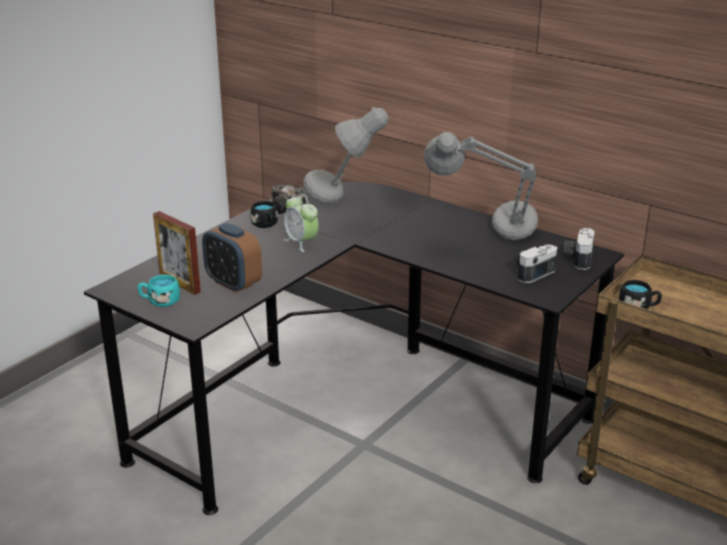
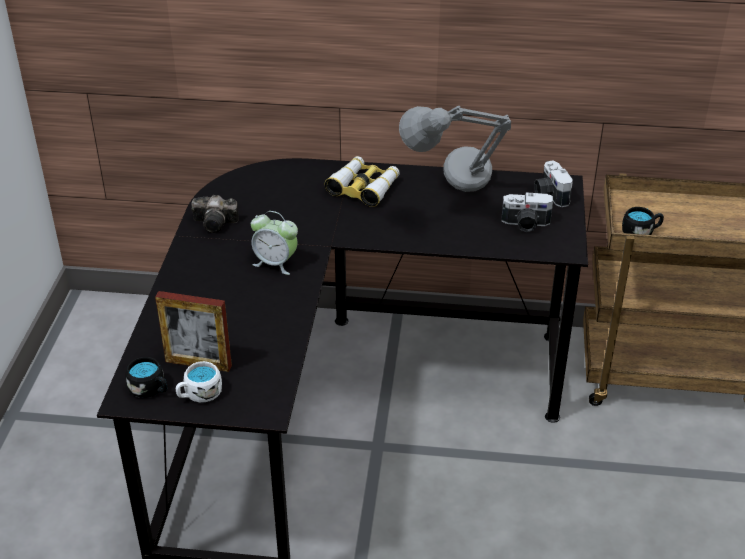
camera: 30 degrees left, 10 degrees up
(160, 301) = (199, 394): turquoise mug -> white mug
(233, 283) = (255, 341): alarm clock -> none
(265, 225) = (214, 252): black mug -> black mug (150, 389)
(347, 210) = (282, 205): grey table lamp -> none
(422, 215) = (364, 187): none -> binoculars
(532, 272) = (525, 224): camera -> camera turned 105 degrees counterclockwise

